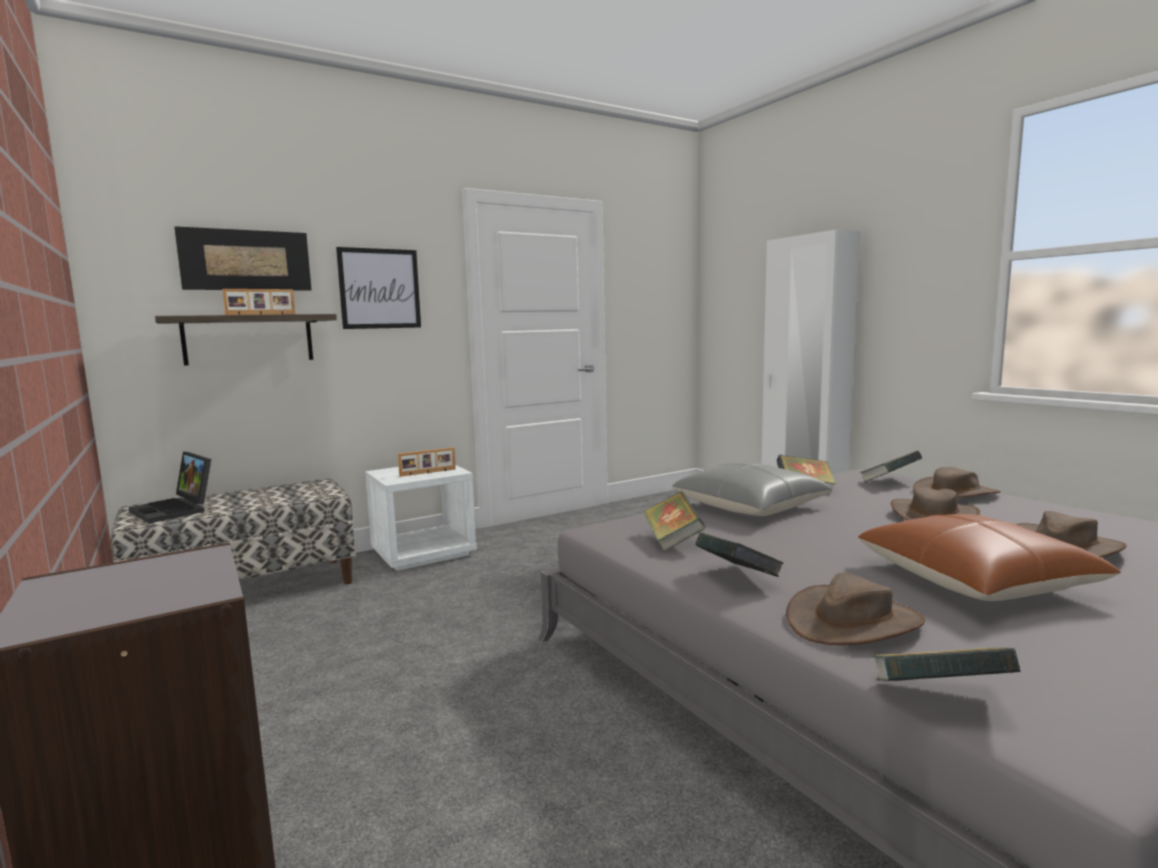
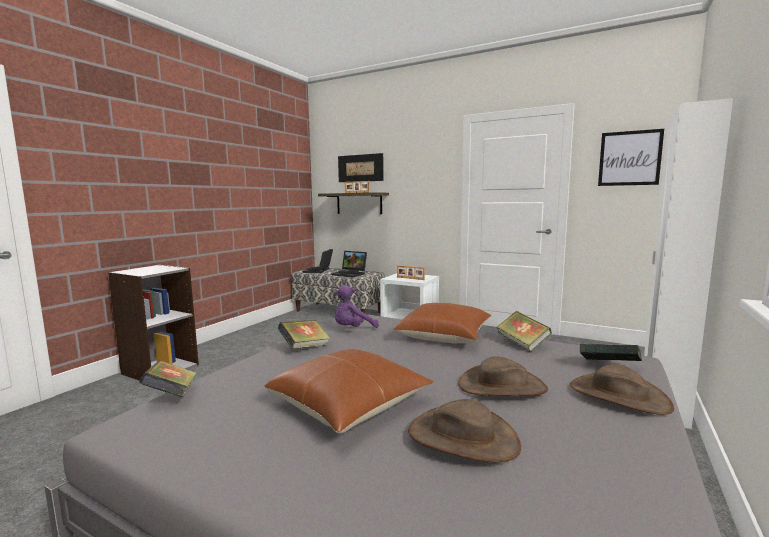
camera: 60 degrees right, 0 degrees up
(282, 495) = (350, 274): none -> laptop
(379, 288) = (413, 178): picture -> picture (629, 158)
(672, 540) = (353, 329): book -> purple plush toy
(749, 506) = (444, 335): grey pillow -> brown pillow
(853, 621) = (258, 375): brown hat -> none

